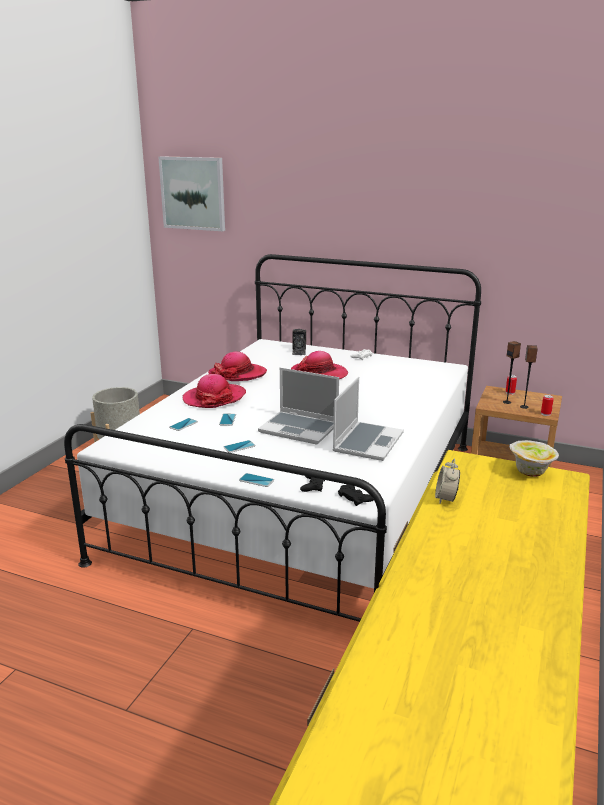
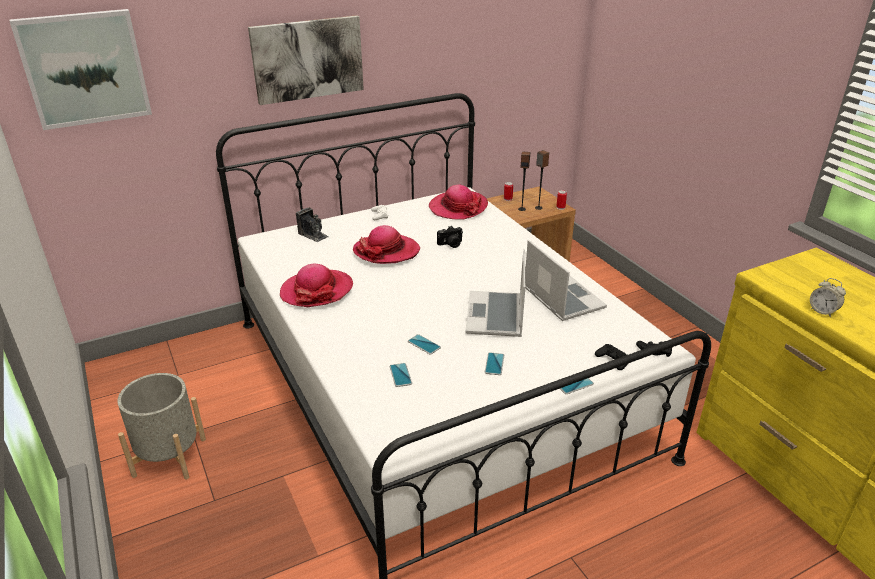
camera: 50 degrees left, 10 degrees up
(214, 398) = (358, 329): hat -> hat (458, 207)
(300, 429) = (496, 316): laptop -> laptop turned 120 degrees clockwise
(335, 213) = (307, 59): none -> picture
(368, 386) = (451, 244): none -> camera
(530, 472) = (801, 264): bowl -> none

